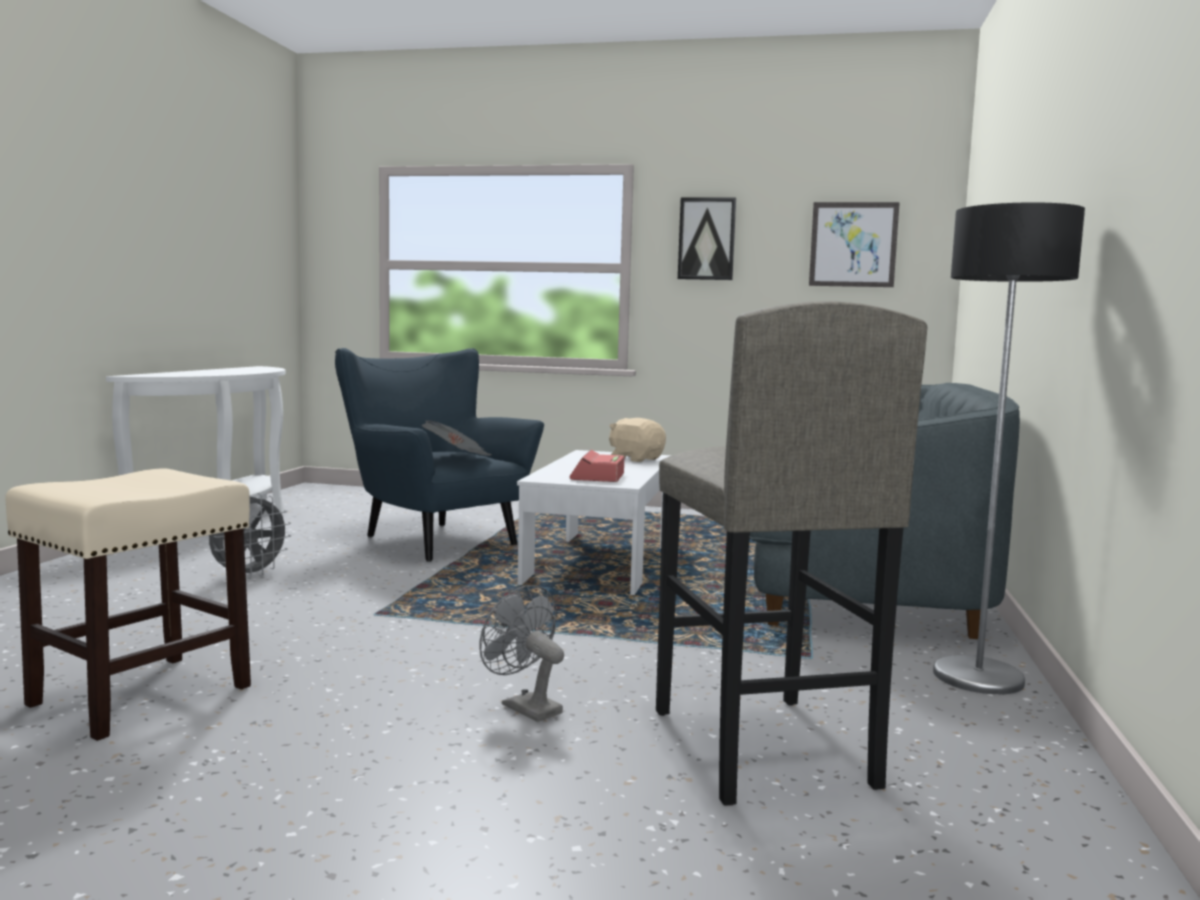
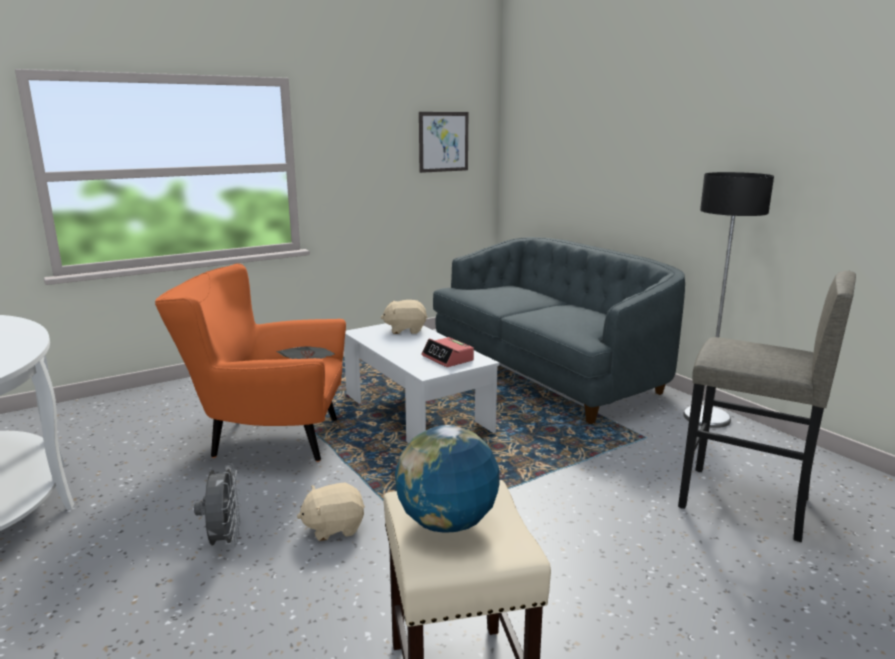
camera: 45 degrees left, 10 degrees up
(127, 483) = (447, 523): none -> globe
(325, 595) = (334, 527): none -> beige plush toy
(431, 539) = (266, 438): blue armchair -> orange armchair
(524, 707) = (635, 541): grey fan -> none
(706, 239) = (350, 140): picture -> none

